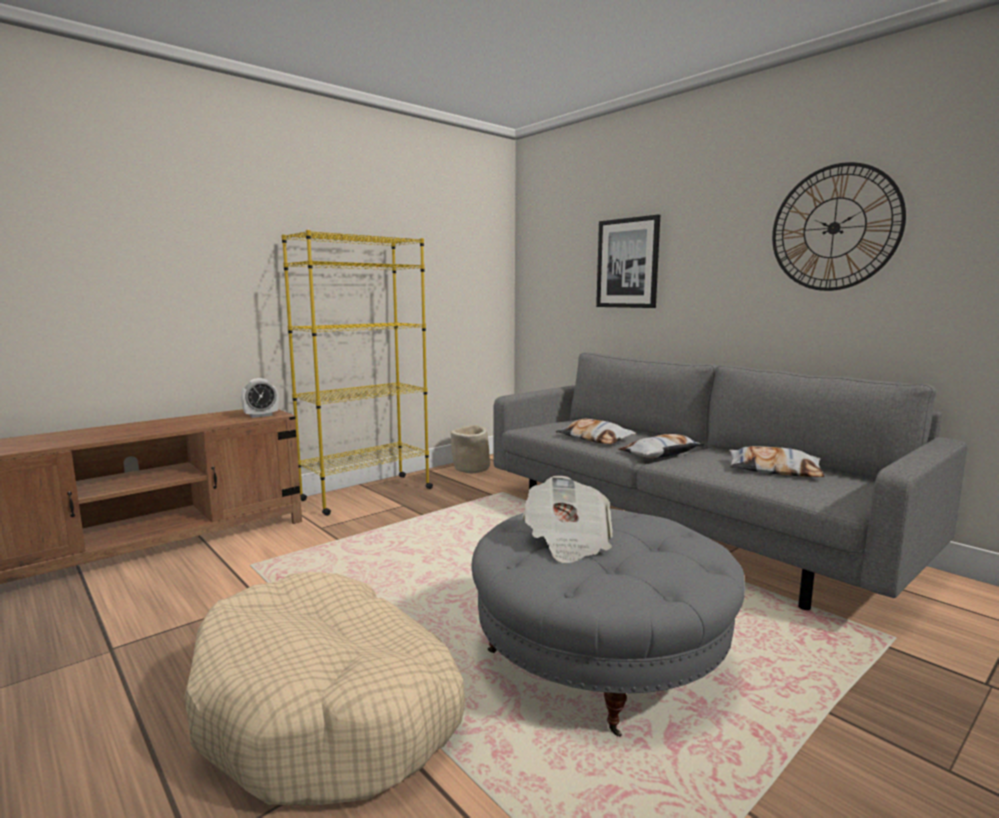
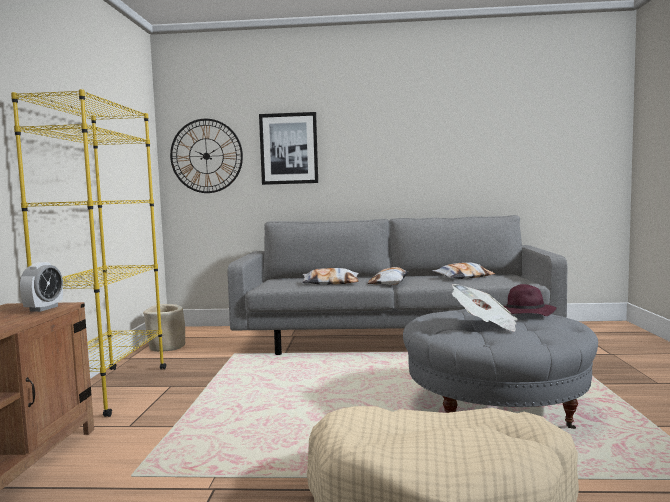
camera: 45 degrees left, 5 degrees down
(665, 547) = (524, 314): none -> purple hat
(834, 228) = (442, 127): wall clock -> wall clock (206, 156)

